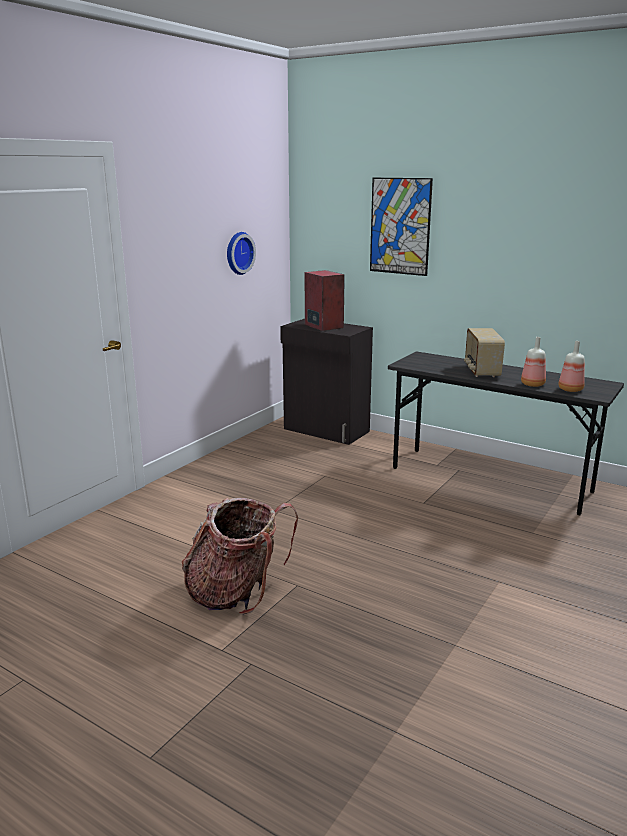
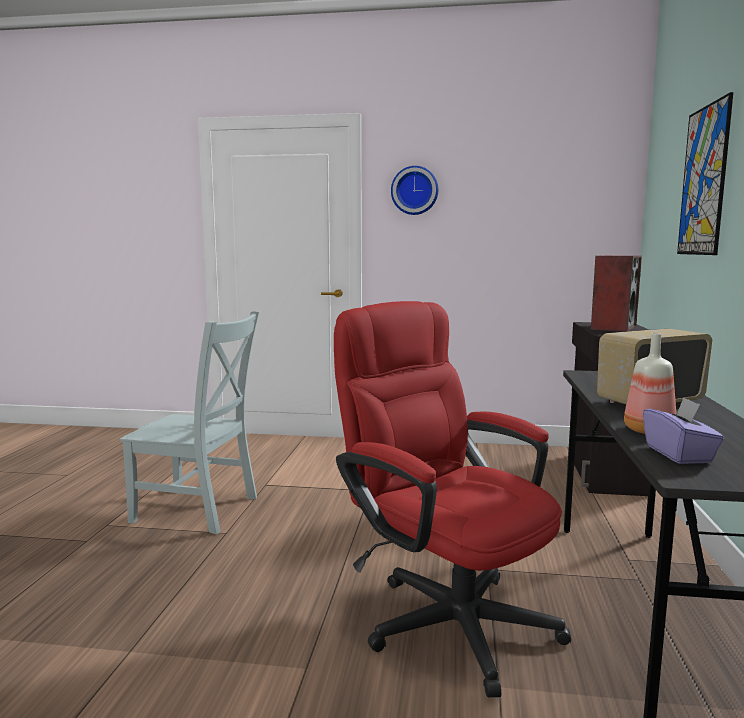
camera: 65 degrees right, 10 degrees down
(237, 593) = (200, 510): backpack -> grey chair
(238, 253) = (530, 228): wall clock -> wall clock (414, 190)
(467, 528) = (446, 616): none -> red office chair
(569, 390) = (679, 454): bottle -> purple tissue box

